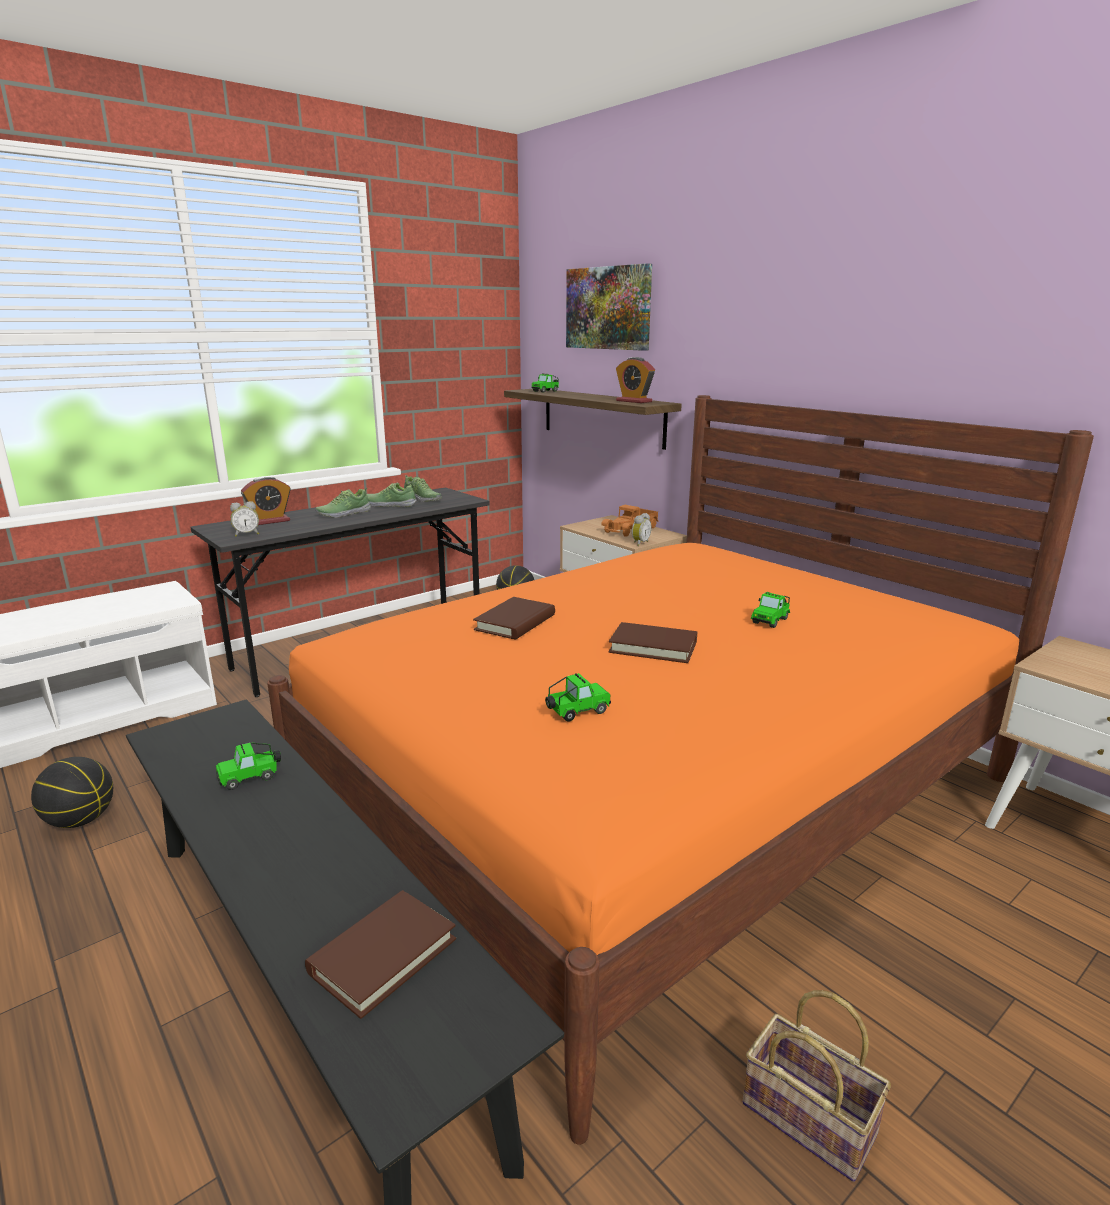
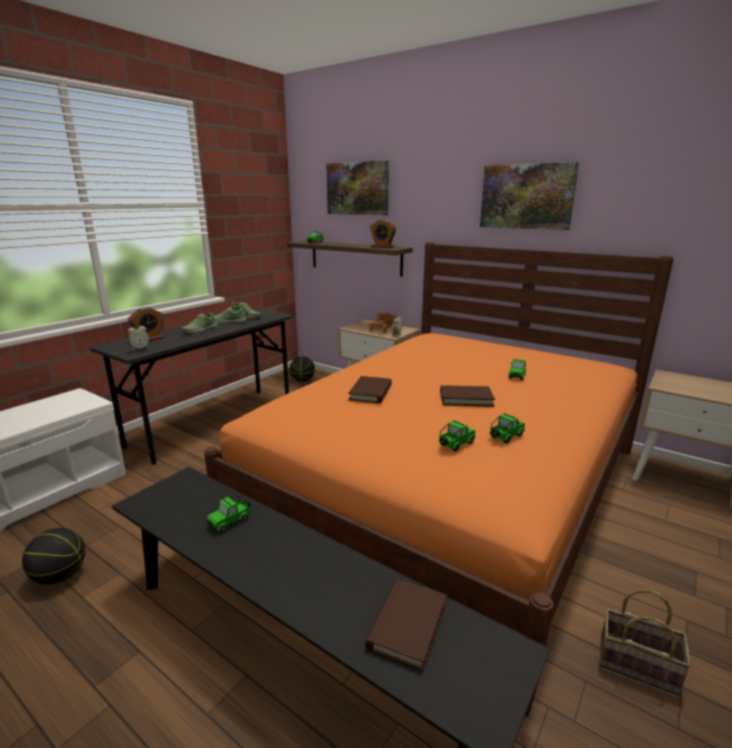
camera: 15 degrees left, 0 degrees up
(665, 710) = (505, 437): none -> toy car
(853, 322) = (526, 196): none -> picture

